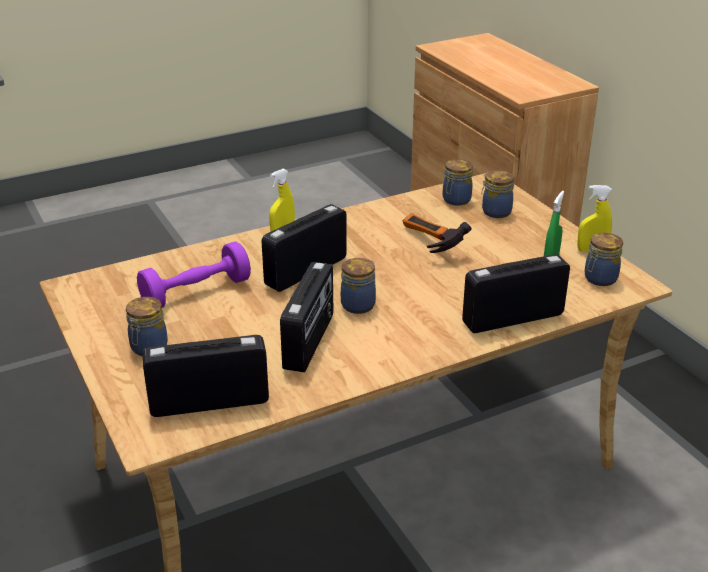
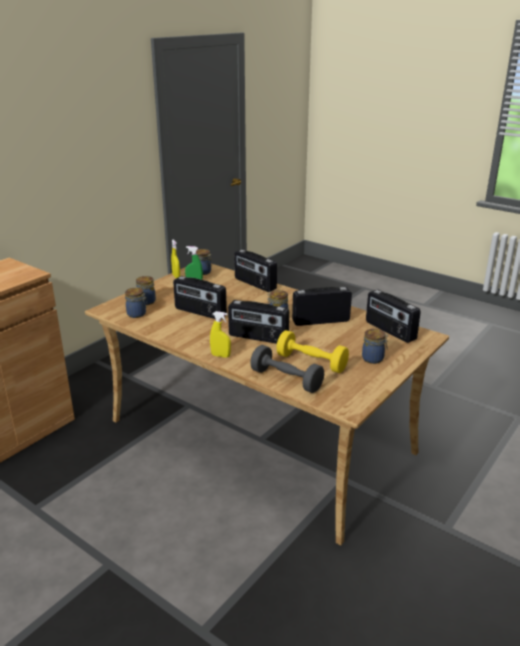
camera: 115 degrees left, 5 degrees down
(177, 263) = (286, 380): none -> grey dumbbell
(196, 292) = (311, 362): purple dumbbell -> yellow dumbbell
(427, 244) = (200, 312): hammer -> radio

